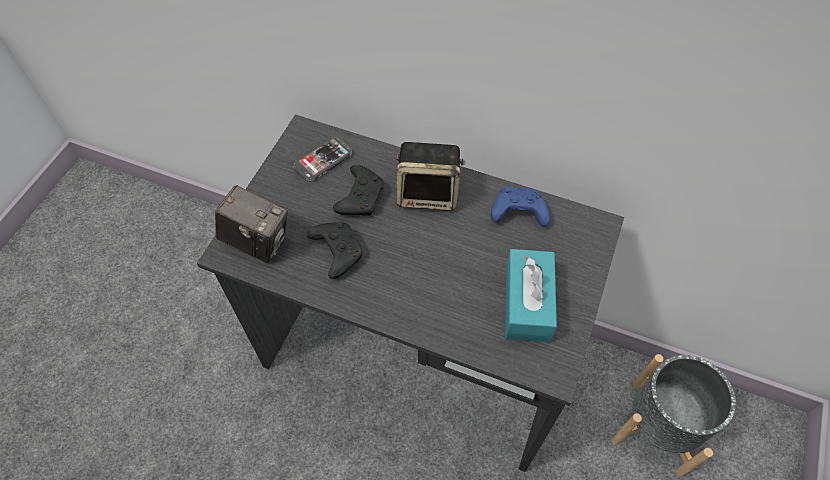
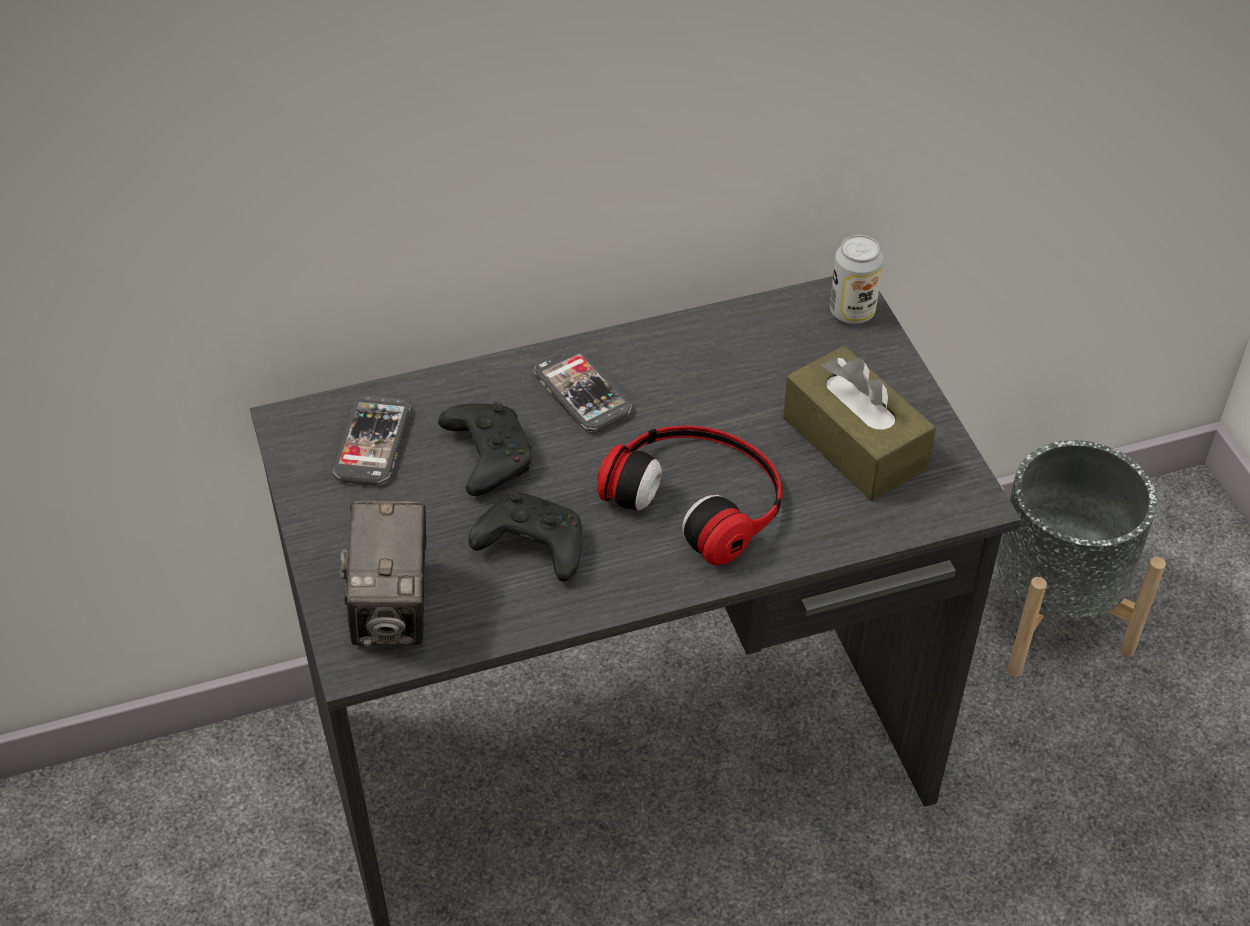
camera: 40 degrees left, 10 degrees down
(257, 241) = (393, 610): camera -> camera turned 105 degrees clockwise
(429, 194) = (582, 393): speaker -> phone
(429, 278) = (699, 495): none -> headphones
(517, 213) = (728, 344): blue game controller -> none
(527, 303) = (854, 443): turquoise tissue box -> brown tissue box
(594, 235) = (852, 312): none -> can

